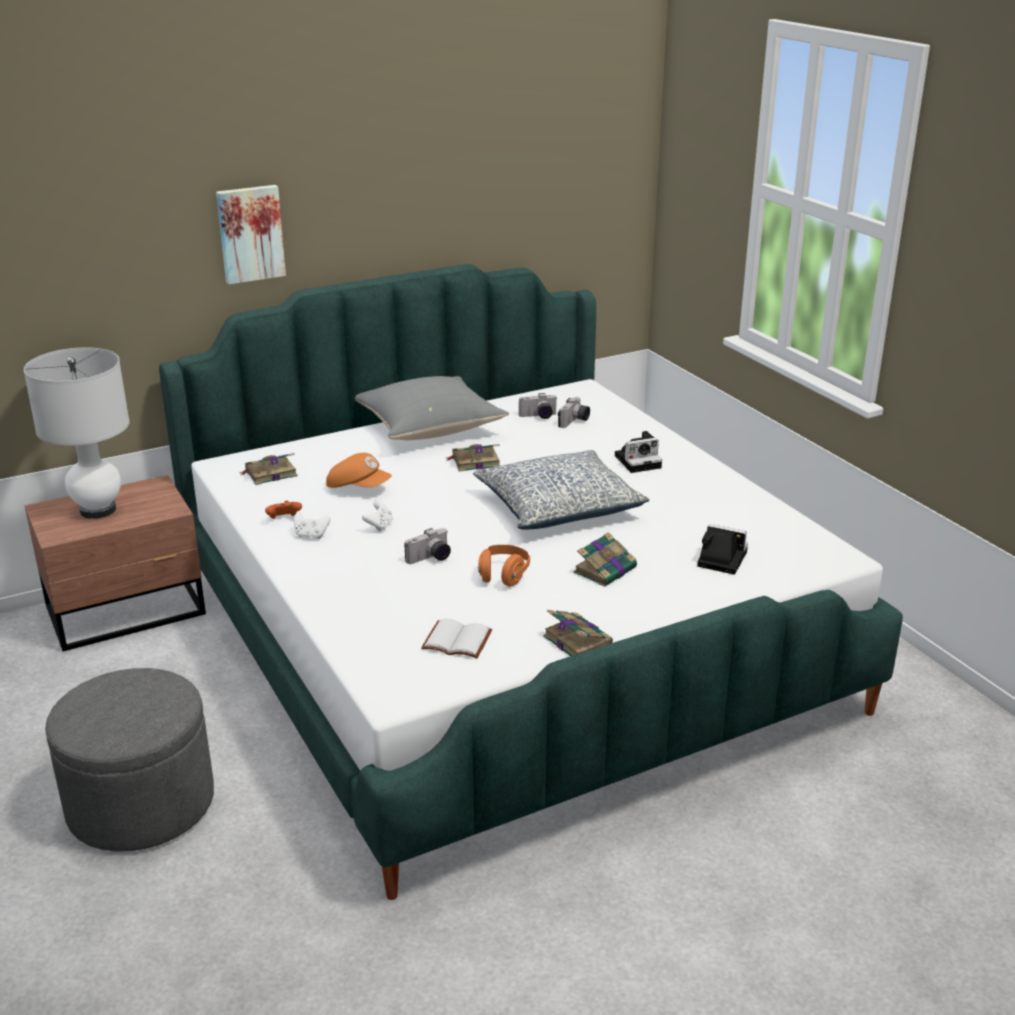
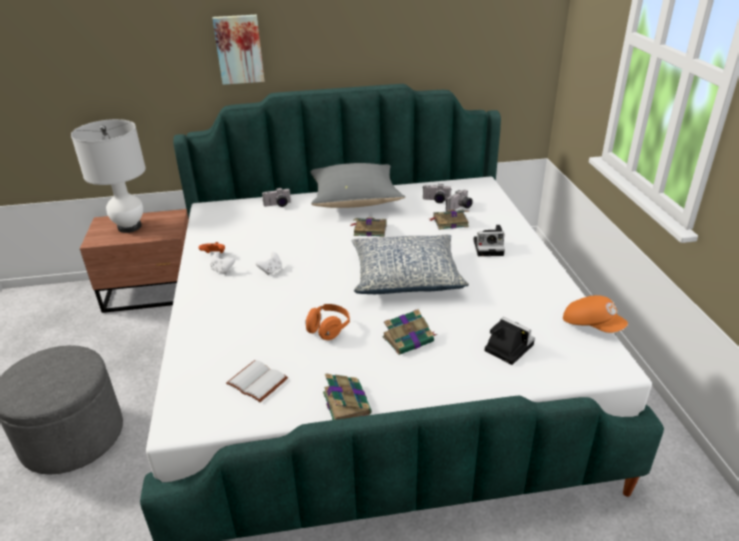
camera: 20 degrees right, 5 degrees up
(269, 473) = (231, 218): book -> book (449, 222)
(359, 487) = (279, 238): orange cap -> orange cap (592, 325)
(430, 559) = (287, 304): camera -> camera (278, 205)

